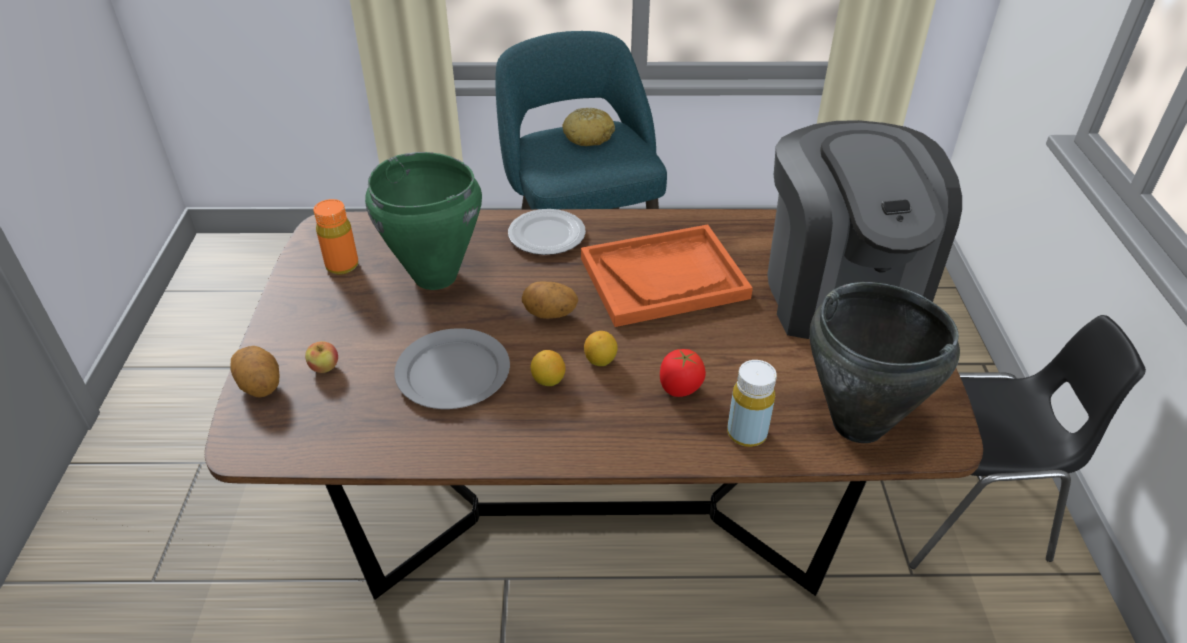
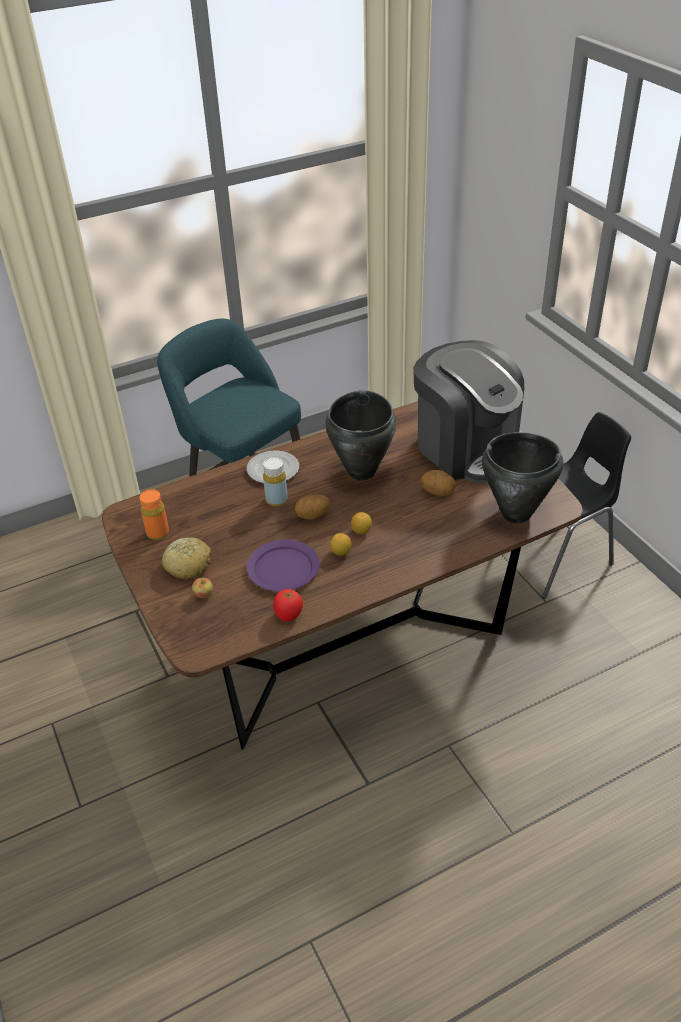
camera: 25 degrees left, 0 degrees up
(261, 386) = (174, 619): potato -> potato (438, 492)
(435, 277) = (224, 519): green cooking pot -> none
(453, 372) = (283, 568): grey plate -> purple plate
(588, 136) = (234, 394): bread -> bread (188, 565)
(664, 278) = (362, 471): orange tray -> black cooking pot
(680, 388) = (415, 529): tomato -> tomato (288, 615)
(746, 433) = (465, 539): yellow bottle -> yellow bottle (276, 500)

